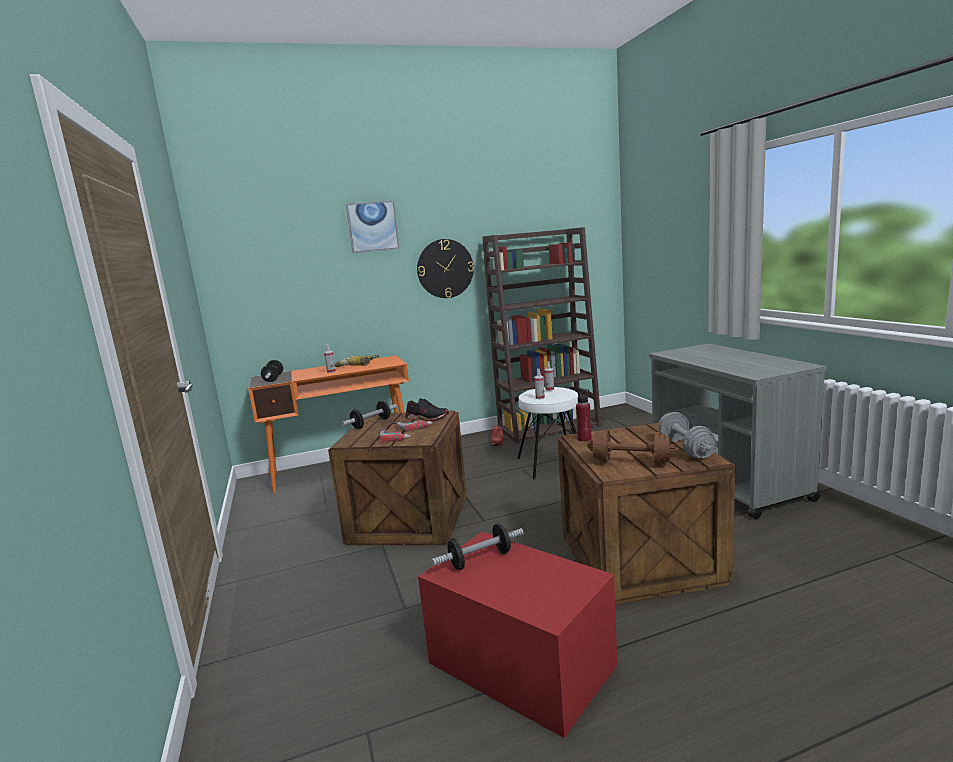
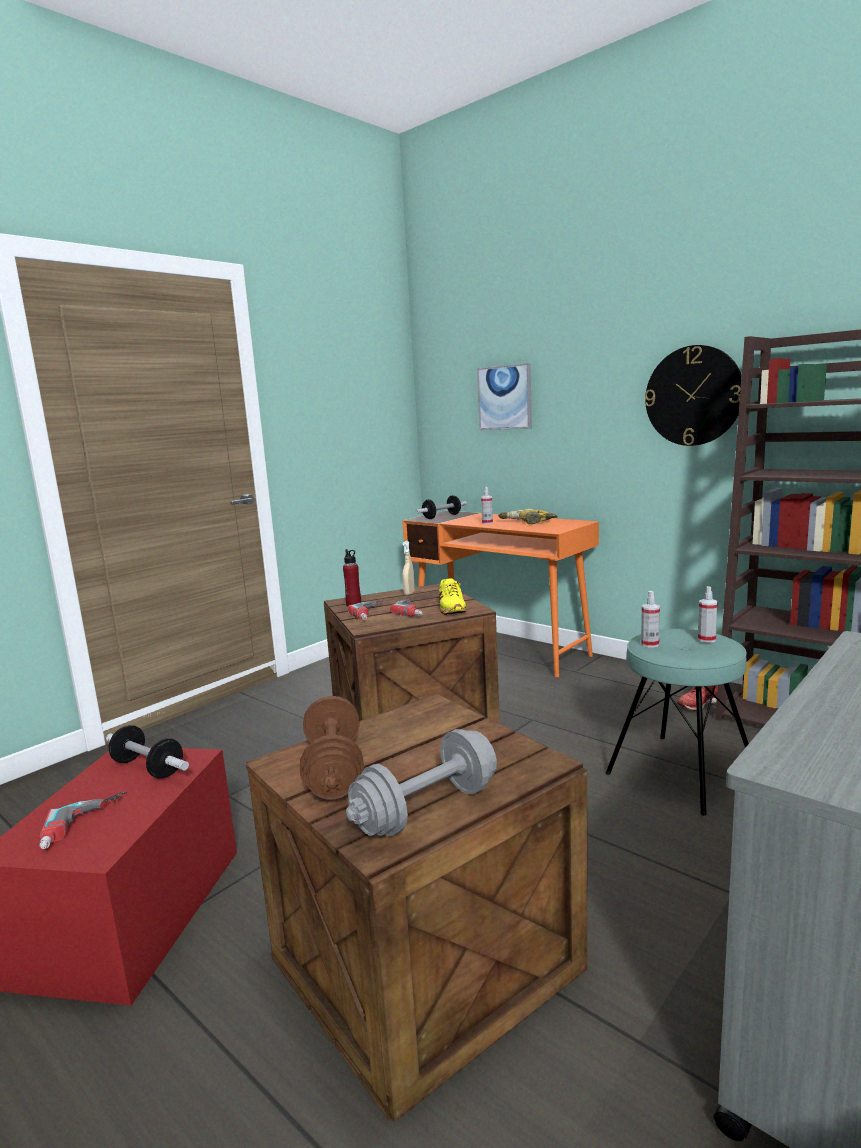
camera: 60 degrees right, 0 degrees up
(371, 424) = (409, 593): dumbbell -> beige spray bottle
(372, 226) = (592, 328): picture -> picture (505, 397)
(426, 418) = (451, 607): black shoe -> yellow shoe
(545, 584) = (85, 825): none -> power drill
(552, 464) = (680, 772): white stool -> turquoise stool
(584, 439) = (427, 712): red bottle -> red bottle (353, 605)

